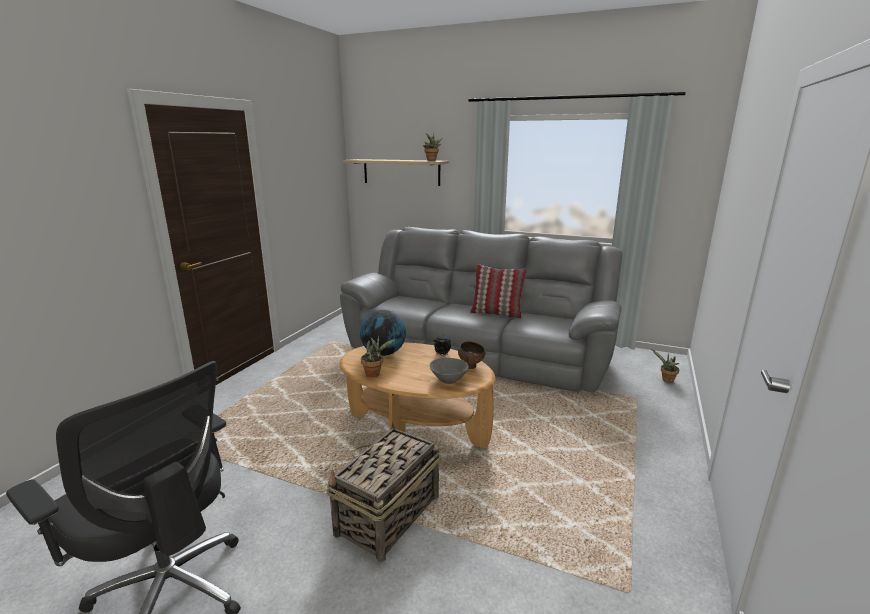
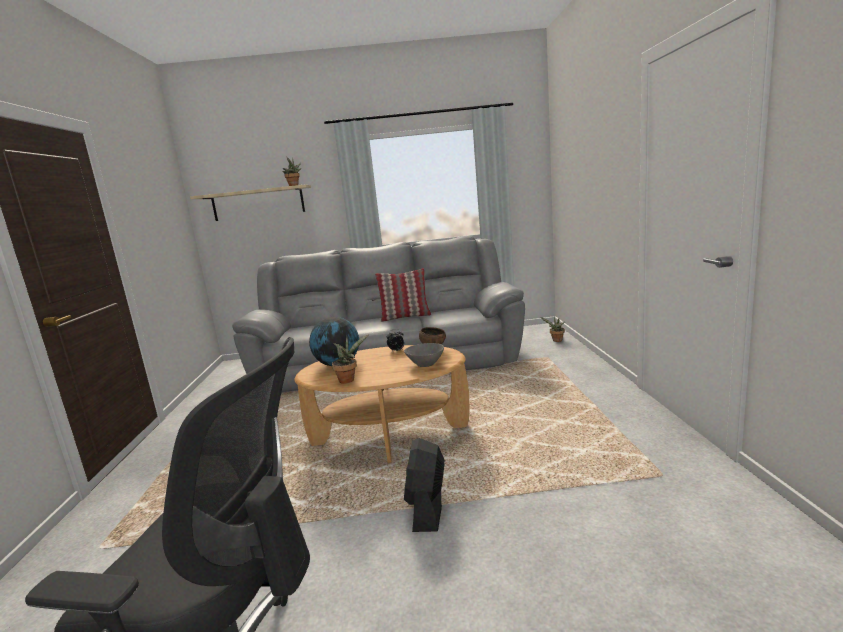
camera: 25 degrees left, 5 degrees down
(387, 516) = (427, 508): basket -> black fan

